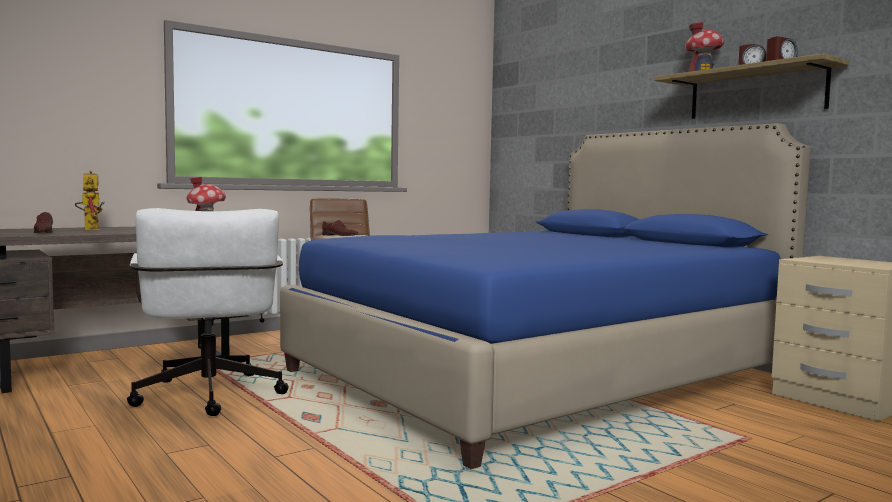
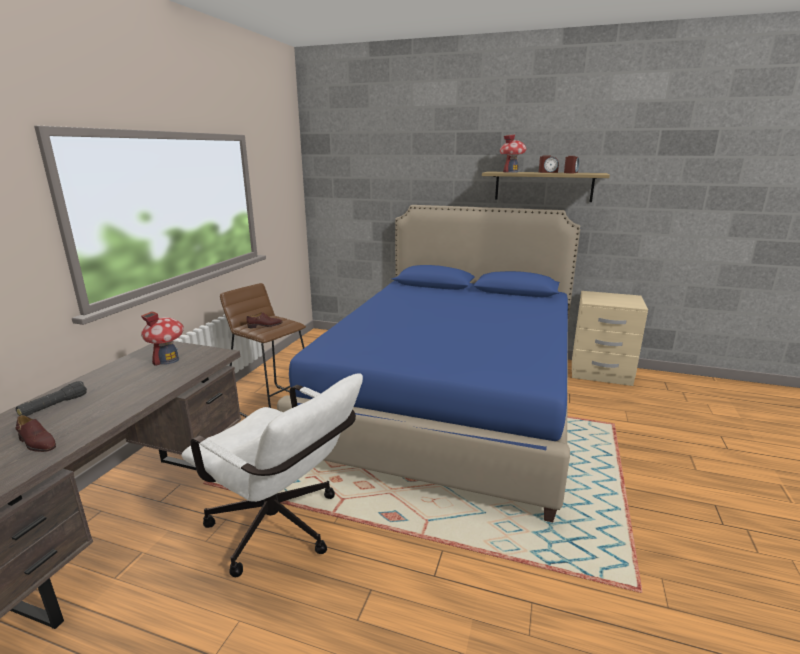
camera: 35 degrees left, 15 degrees up
(90, 229) = (54, 406): toy robot -> black flashlight

